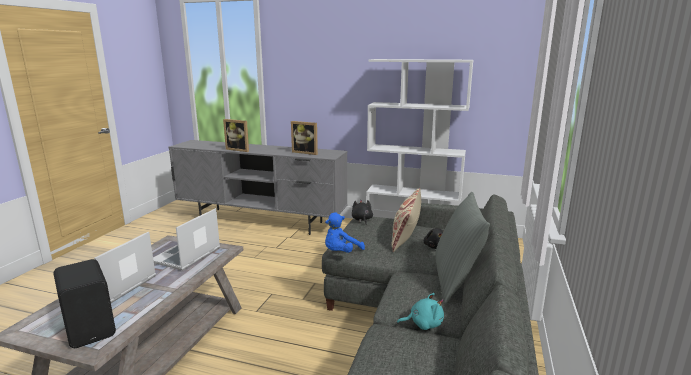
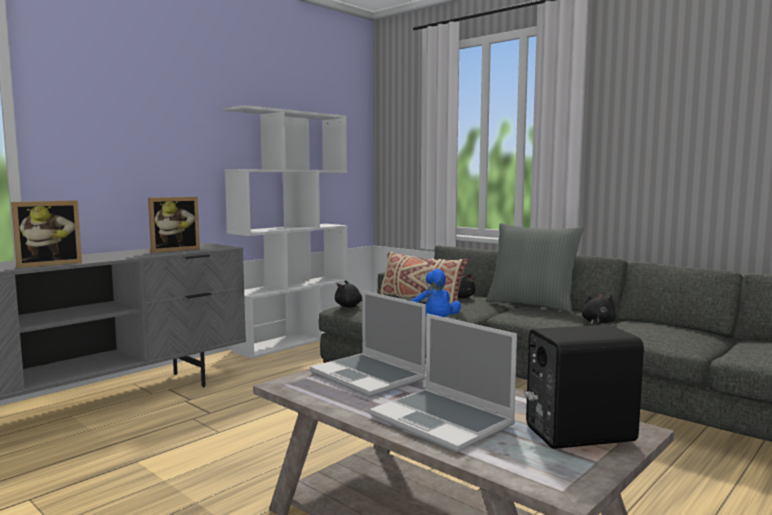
camera: 65 degrees left, 10 degrees down
(423, 324) = (598, 323): turquoise plush toy -> black plush toy

